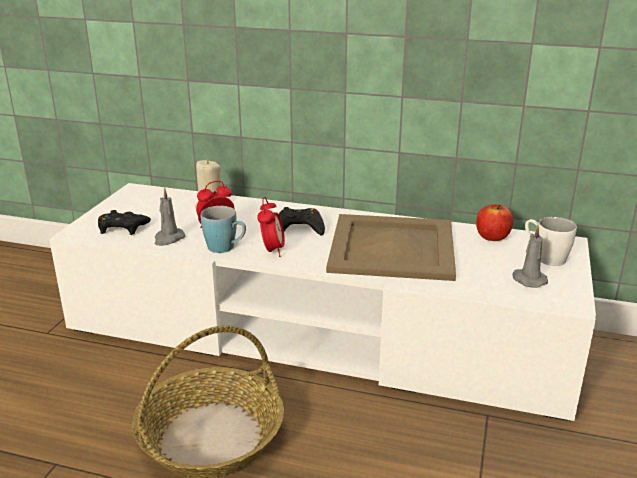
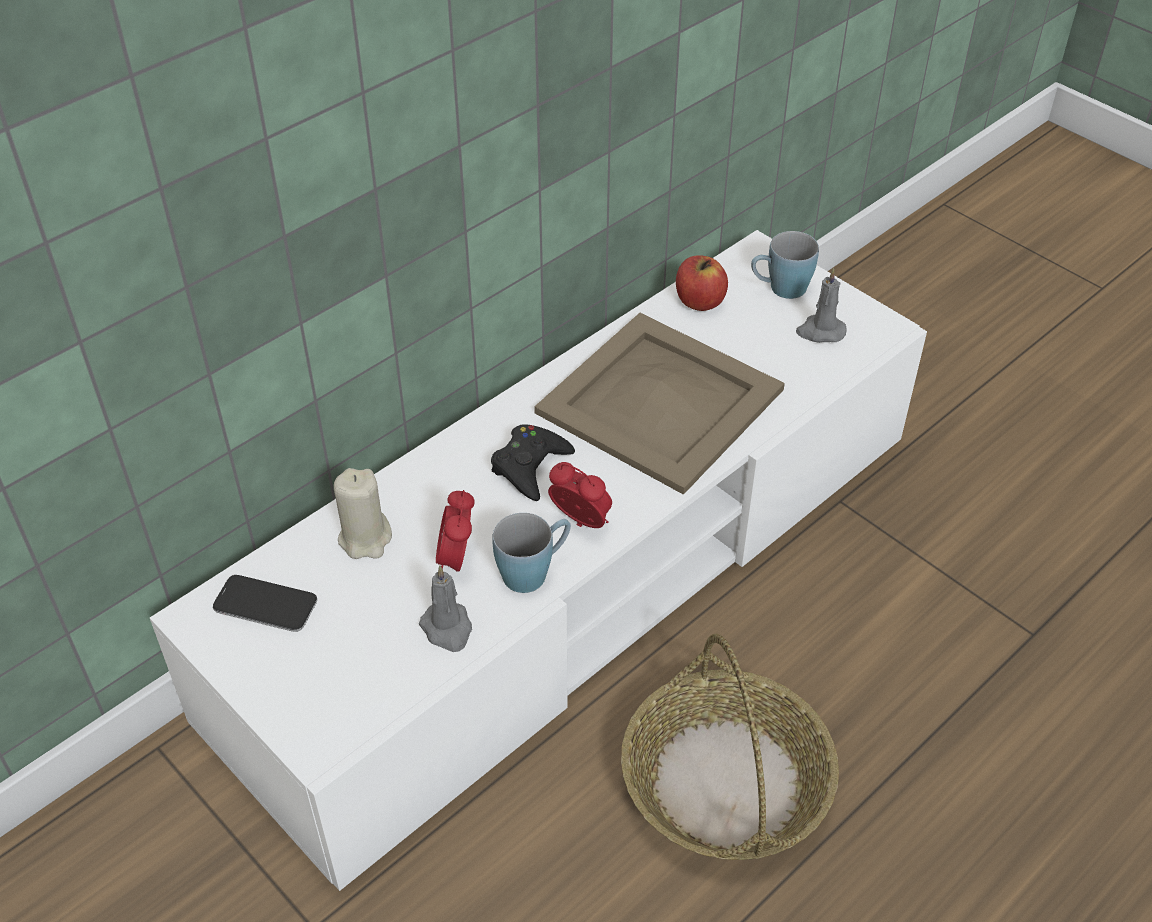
camera: 60 degrees left, 20 degrees up
(122, 228) = (355, 678): black game controller -> none
(152, 199) = (265, 605): none -> phone
(544, 257) = (779, 289): white mug -> blue mug

